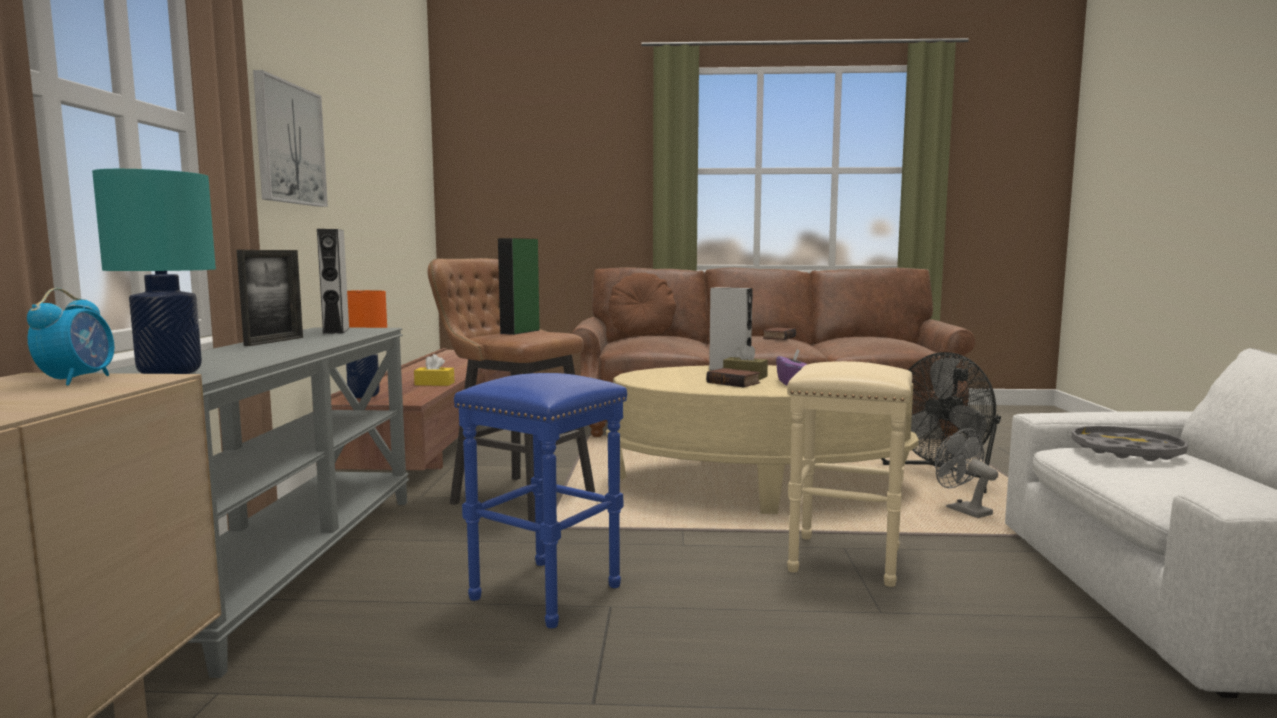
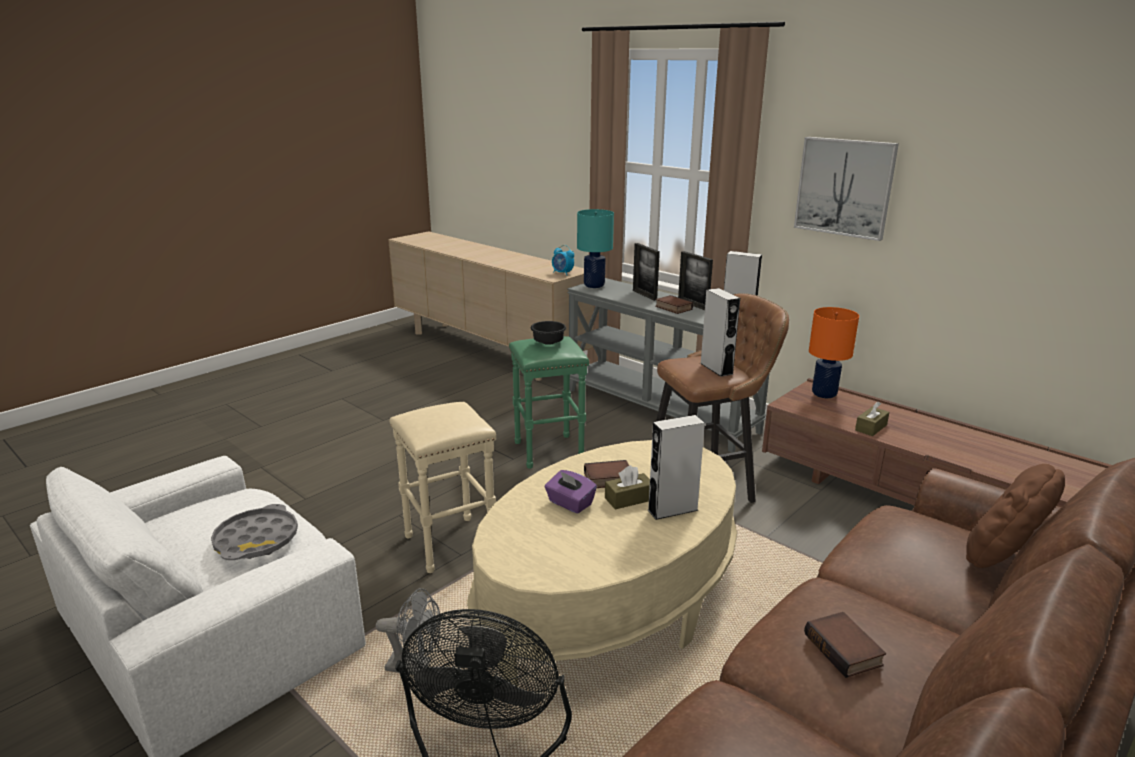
camera: 130 degrees right, 15 degrees up
(225, 355) = (644, 295): none -> picture frame
(306, 343) = (672, 308): none -> book
(434, 384) = (871, 427): yellow tissue box -> brown tissue box
(520, 332) = (716, 368): green speaker -> grey speaker
(544, 374) = (547, 342): none -> black bowl
(545, 590) = (550, 451): blue stool -> green stool

